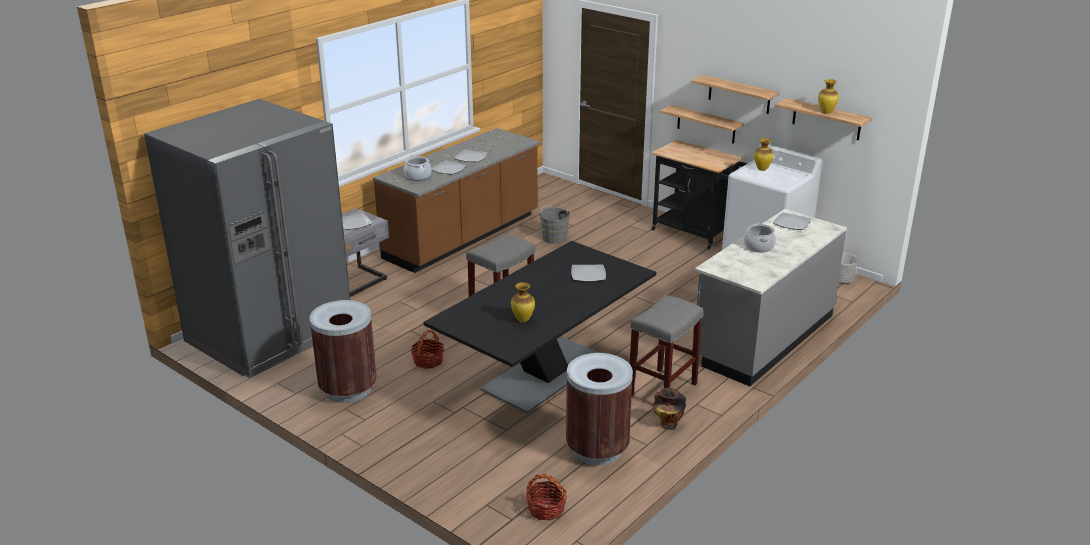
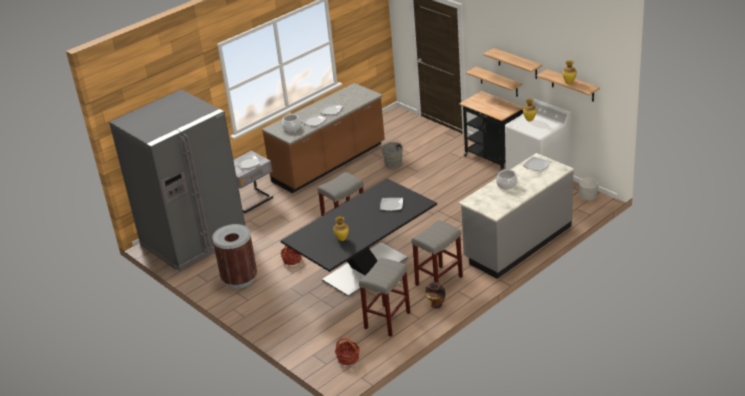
camera: 10 degrees right, 5 degrees up
(597, 449) = (387, 321): brown trash can -> grey stool

